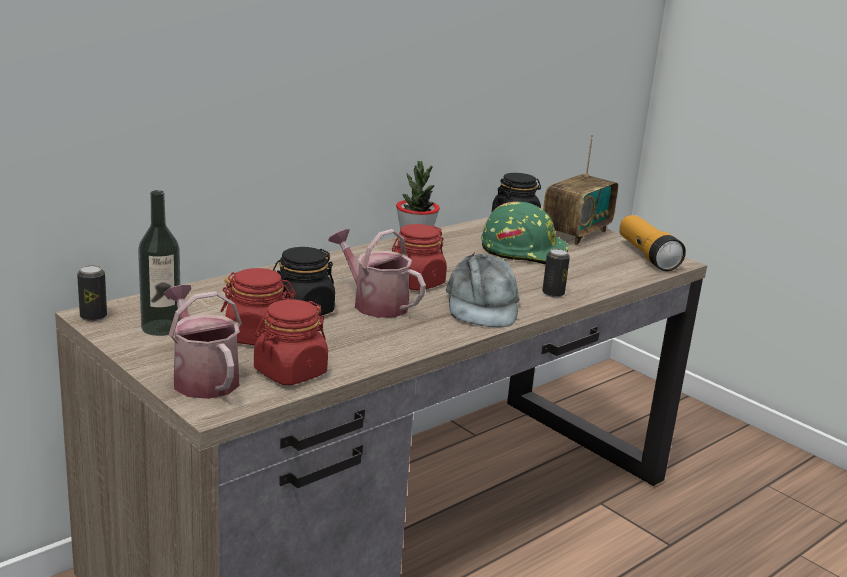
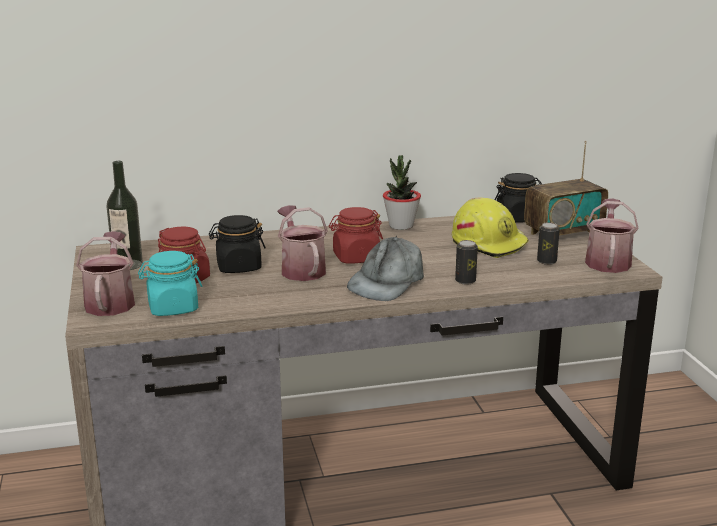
camera: 30 degrees right, 0 degrees up
(93, 316) = (95, 252): can -> can (546, 261)
(290, 373) = (172, 308): red jar -> turquoise jar
(523, 251) = (489, 243): green hard hat -> yellow hard hat
(647, 256) = (607, 261): flashlight -> watering can

